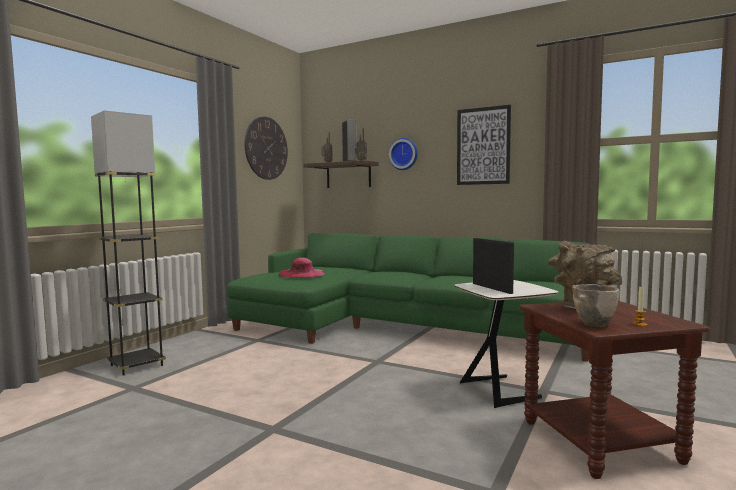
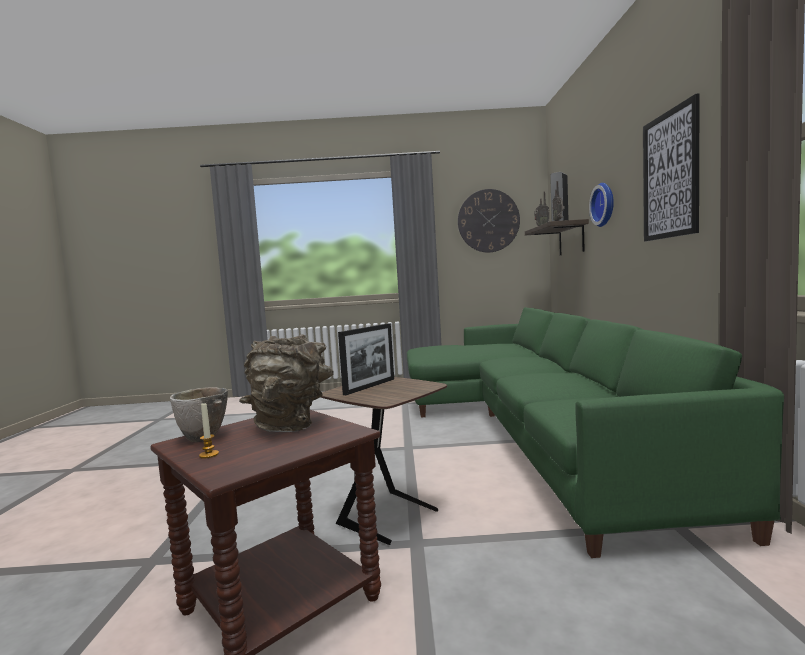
camera: 60 degrees right, 0 degrees up
(137, 365) = (317, 399): grey floor lamp -> none
(301, 274) = (454, 349): pink hat -> none
(501, 390) = (391, 517): white side table -> brown side table

